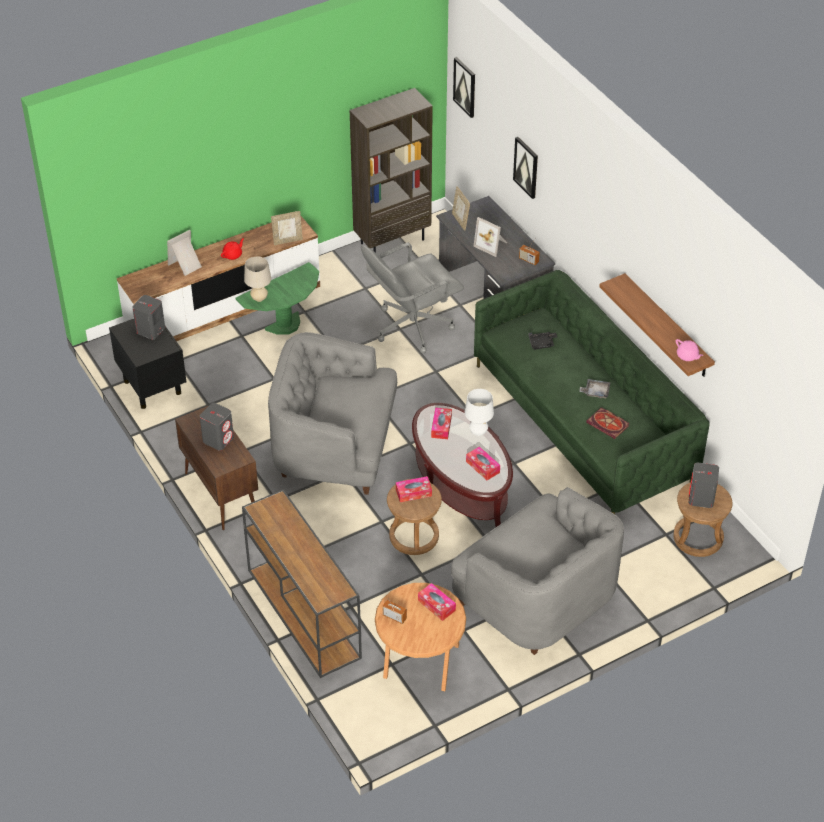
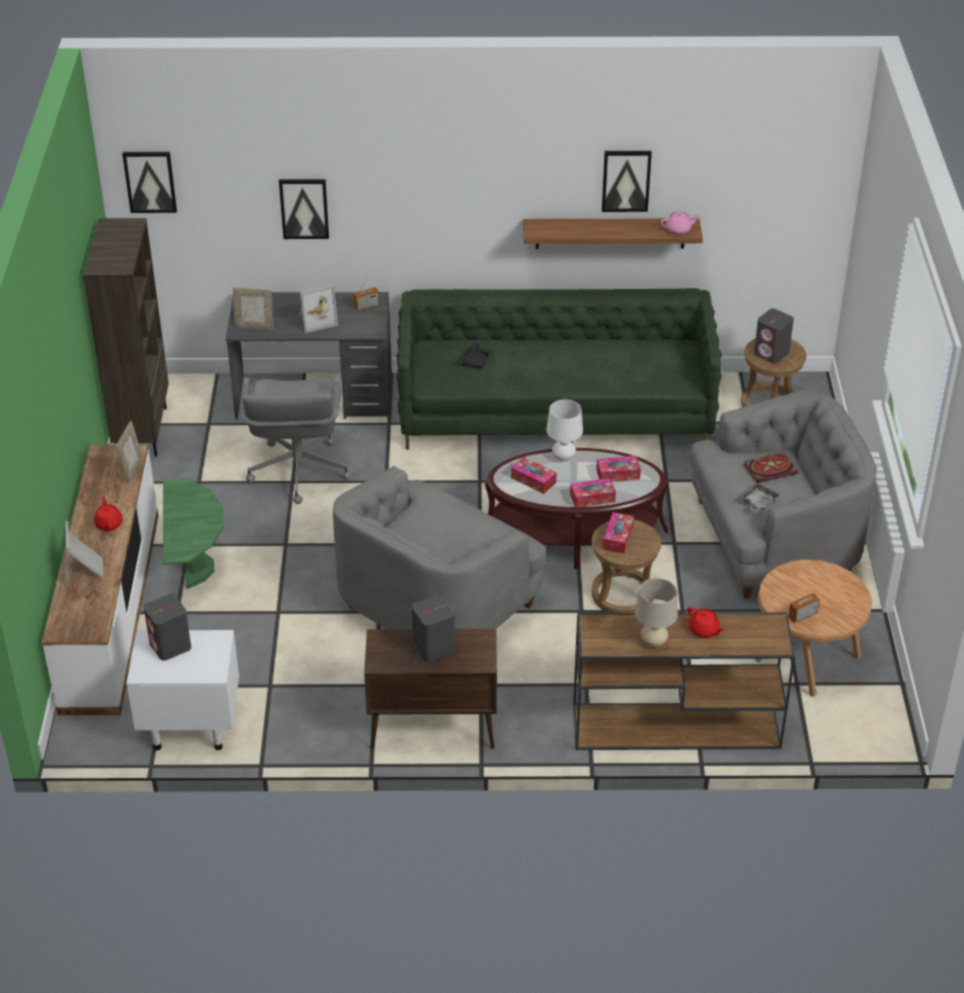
camera: 60 degrees left, 5 degrees down
(152, 386) = (189, 726): black nightstand -> white nightstand
(259, 298) = (186, 542): beige table lamp -> beige table lamp (653, 642)
(309, 558) = (704, 630): none -> red teapot
(436, 605) = (806, 578): tissue box -> tissue box (592, 498)
(595, 392) = (579, 354): grey tray -> grey tray (758, 502)
(609, 424) = (633, 364): book -> book (771, 468)
(679, 294) = (626, 180): none -> picture

